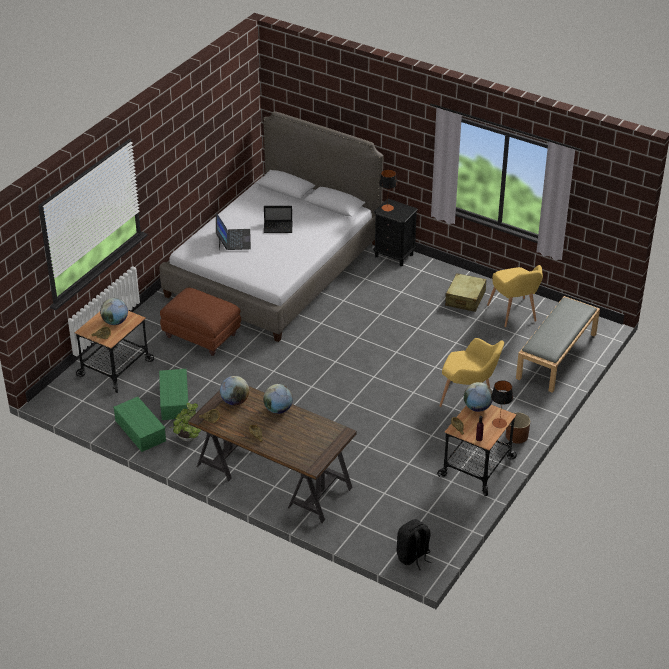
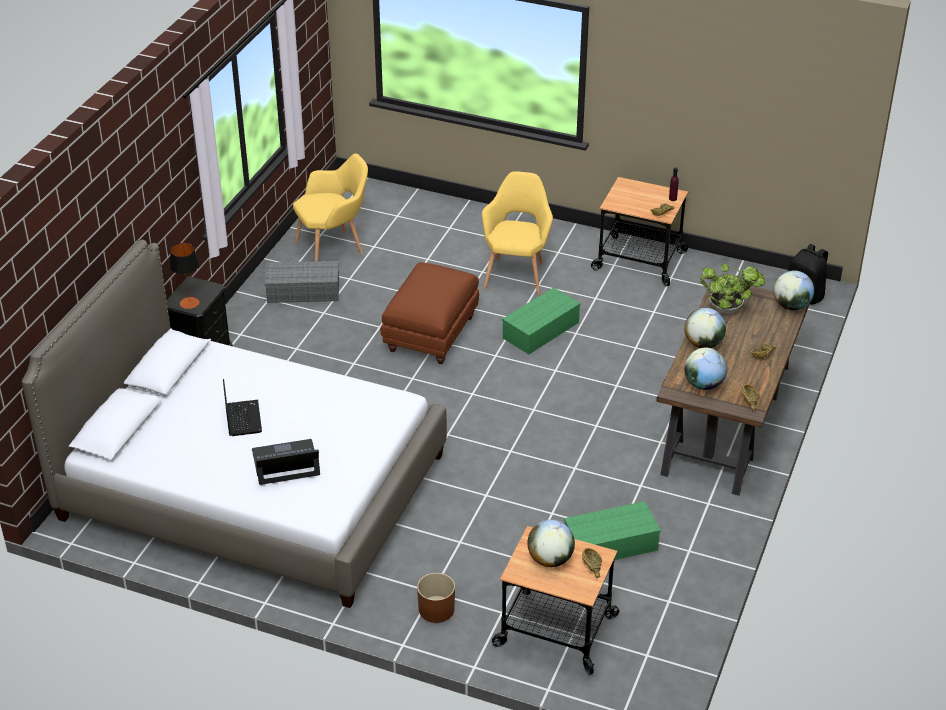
camera: 100 degrees left, 0 degrees up
(139, 430) = (689, 570): green storage box -> green storage box (540, 331)
(187, 438) = (686, 515): potted plant -> potted plant (728, 309)
(202, 336) = (447, 541): brown ottoman -> brown ottoman (431, 333)
(465, 299) = (304, 290): beige suitcase -> grey storage box
(477, 407) = (618, 203): globe -> globe (791, 306)
(499, 423) = (639, 186): table lamp -> none
(516, 435) = (572, 236): brown planter -> brown planter (436, 609)
(556, 356) = (414, 214): grey bench -> none

